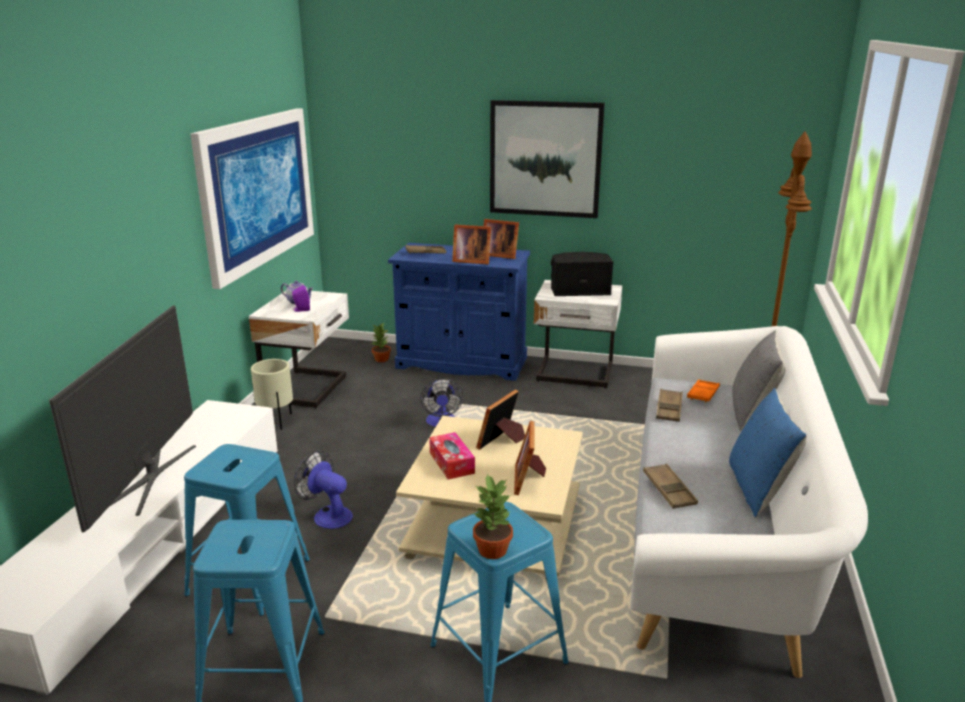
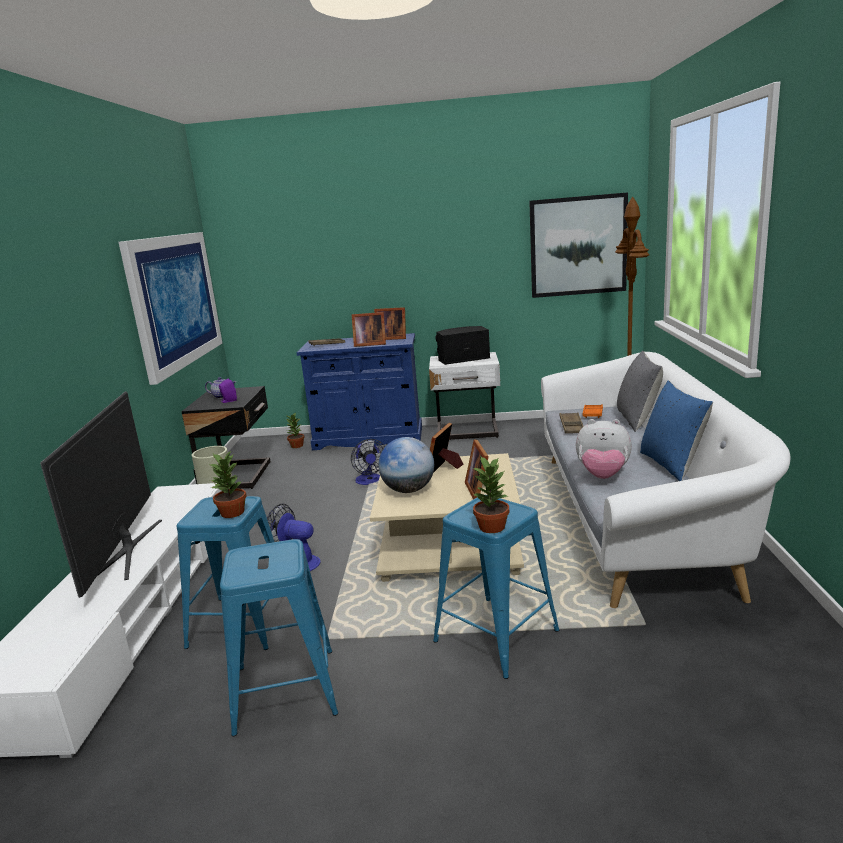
camera: 10 degrees left, 5 degrees down
(243, 471) = (233, 513): none -> potted plant
(308, 389) = (239, 476): white nightstand -> black nightstand
(451, 463) = (408, 490): tissue box -> globe
(545, 159) = (418, 253): picture -> picture (578, 246)
(669, 490) = (603, 476): brown tray -> plush toy

